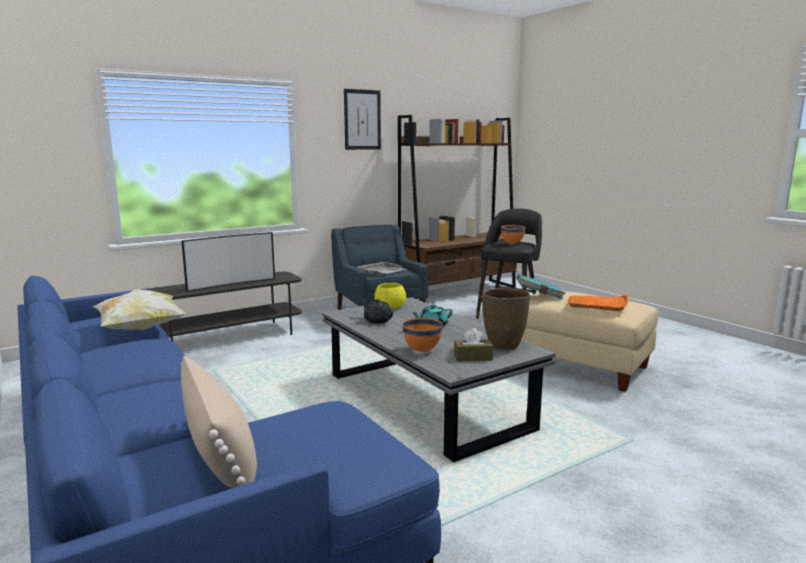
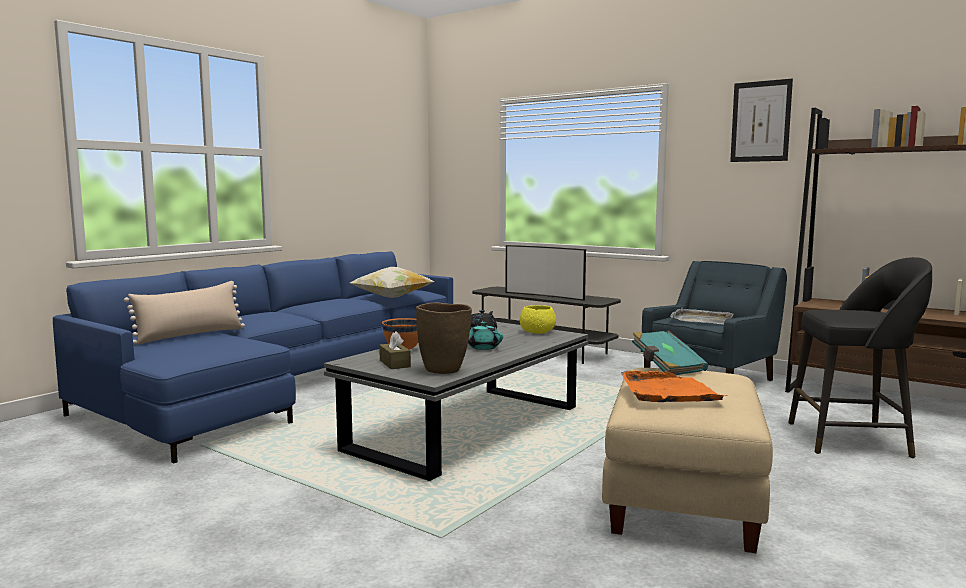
camera: 70 degrees right, 5 degrees down
(512, 243) = (856, 313): orange bowl -> none

